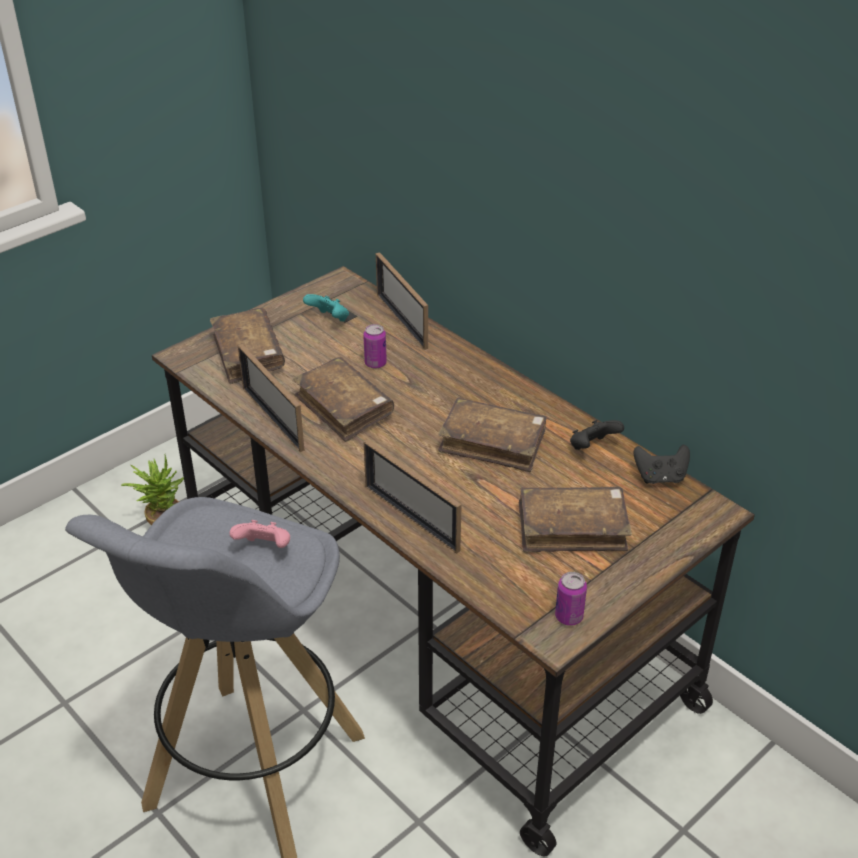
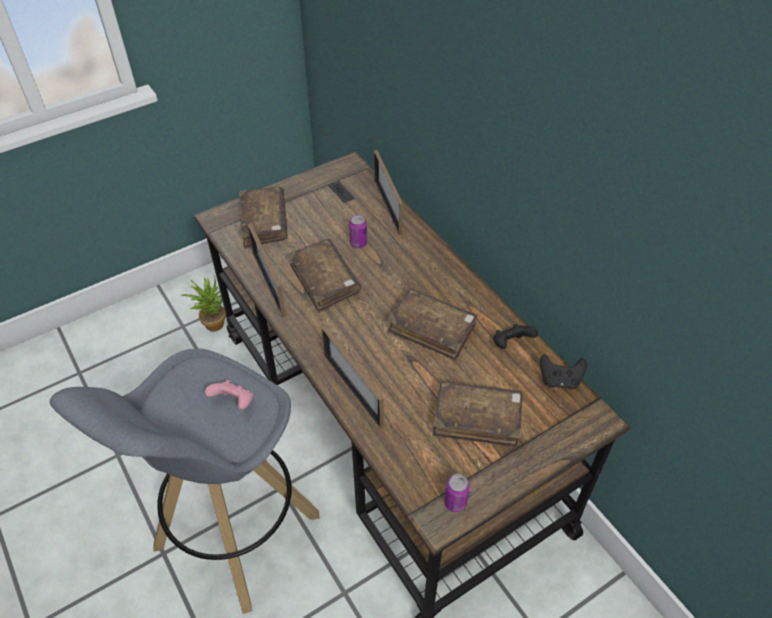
camera: 10 degrees right, 10 degrees up
(329, 319) = (332, 199): turquoise game controller -> none

